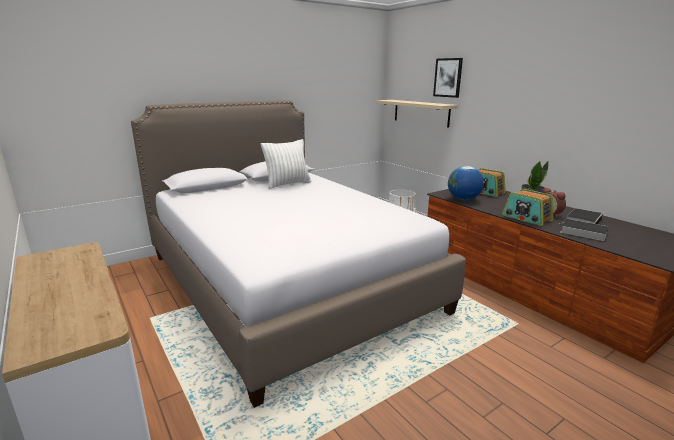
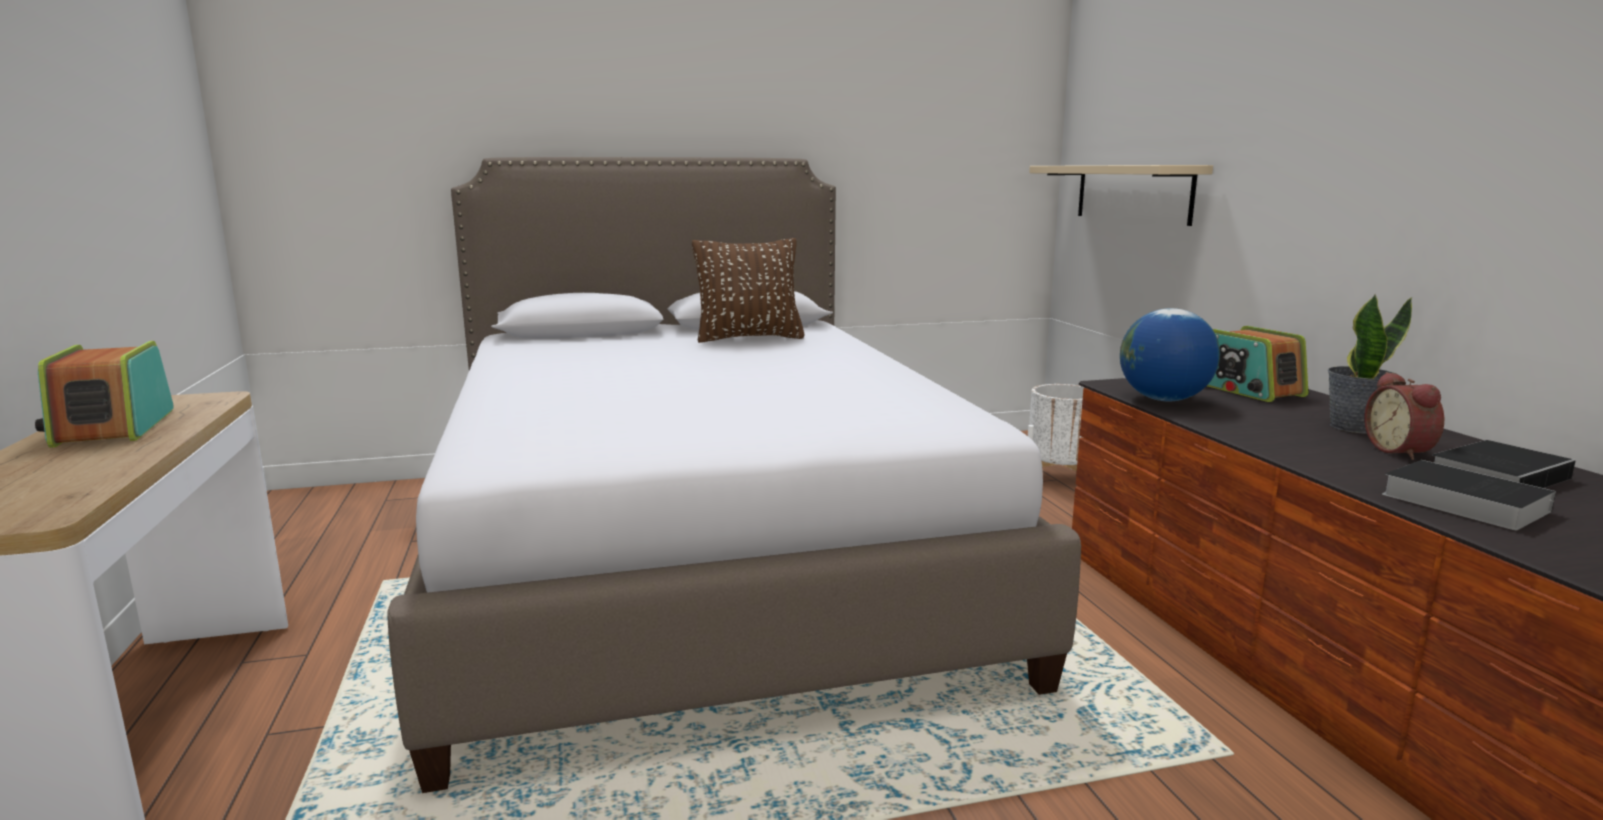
camera: 20 degrees right, 5 degrees down
(287, 184) = (749, 338): white pillow -> brown pillow
(448, 77) = (1193, 97): picture -> none
(526, 218) = (1307, 453): radio -> radio (113, 428)

